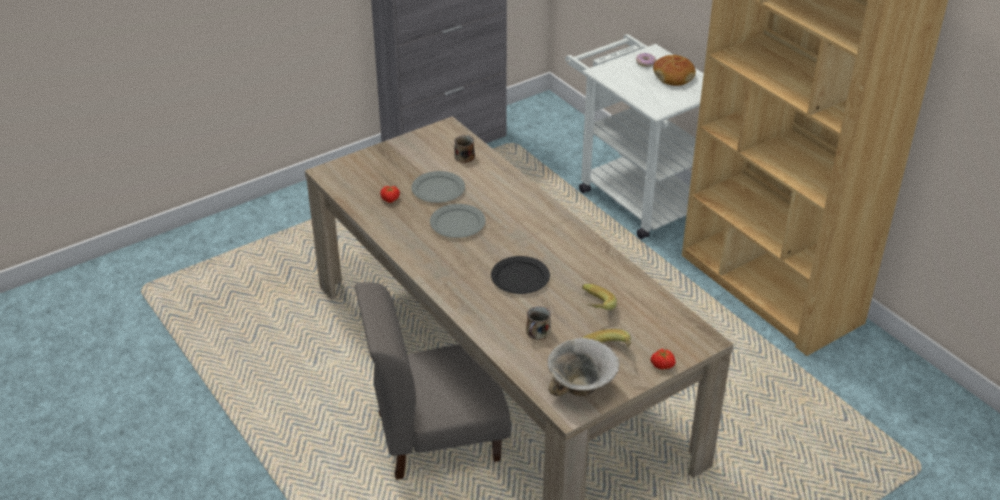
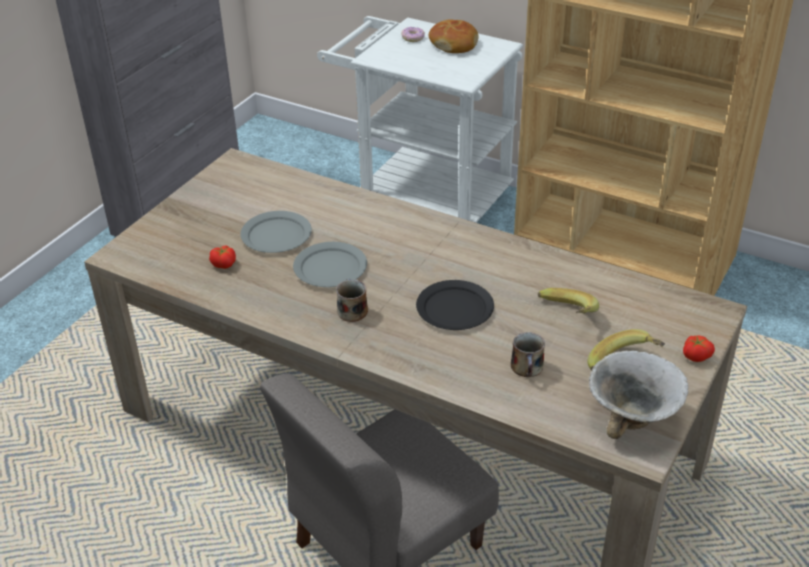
camera: 25 degrees left, 0 degrees up
(464, 156) = (280, 188): mug -> mug (351, 310)

